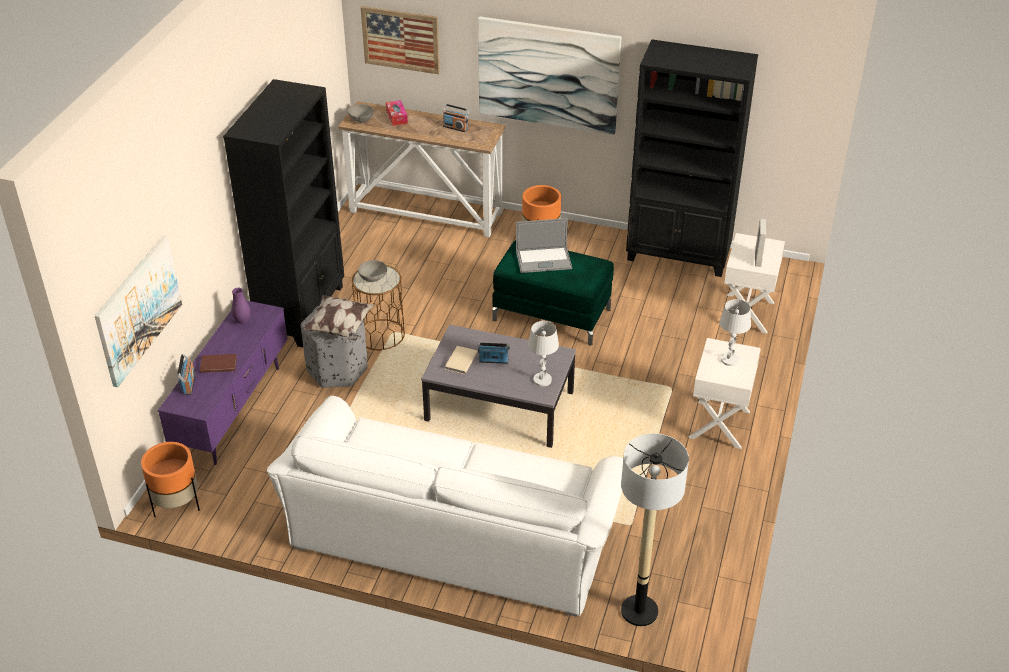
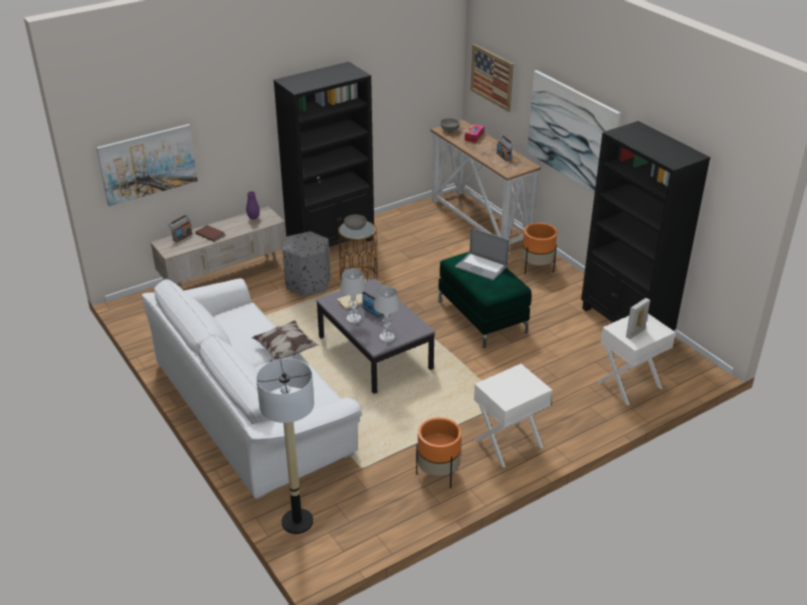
camera: 40 degrees right, 5 degrees down
(176, 504) = (135, 309): orange planter -> orange planter (438, 474)
(234, 412) = (224, 278): purple tv stand -> beige tv stand
(340, 328) = (304, 248): pillow -> pillow (285, 351)
(729, 360) = (517, 385): white table lamp -> white table lamp (353, 319)

